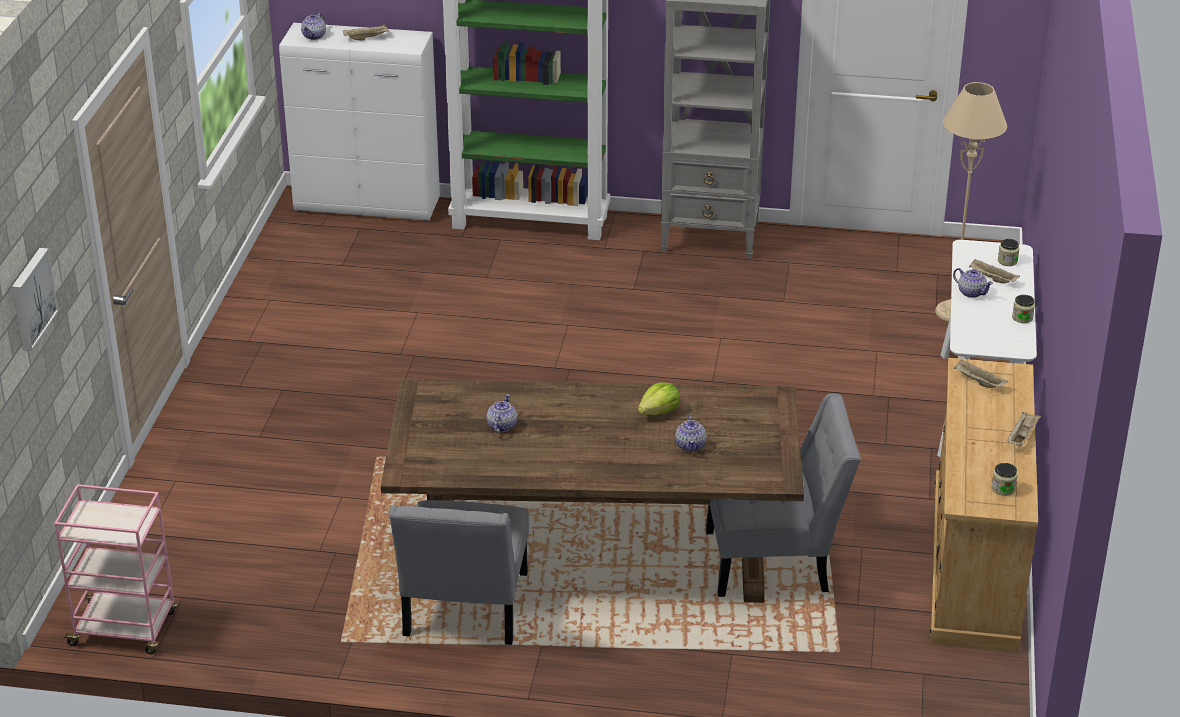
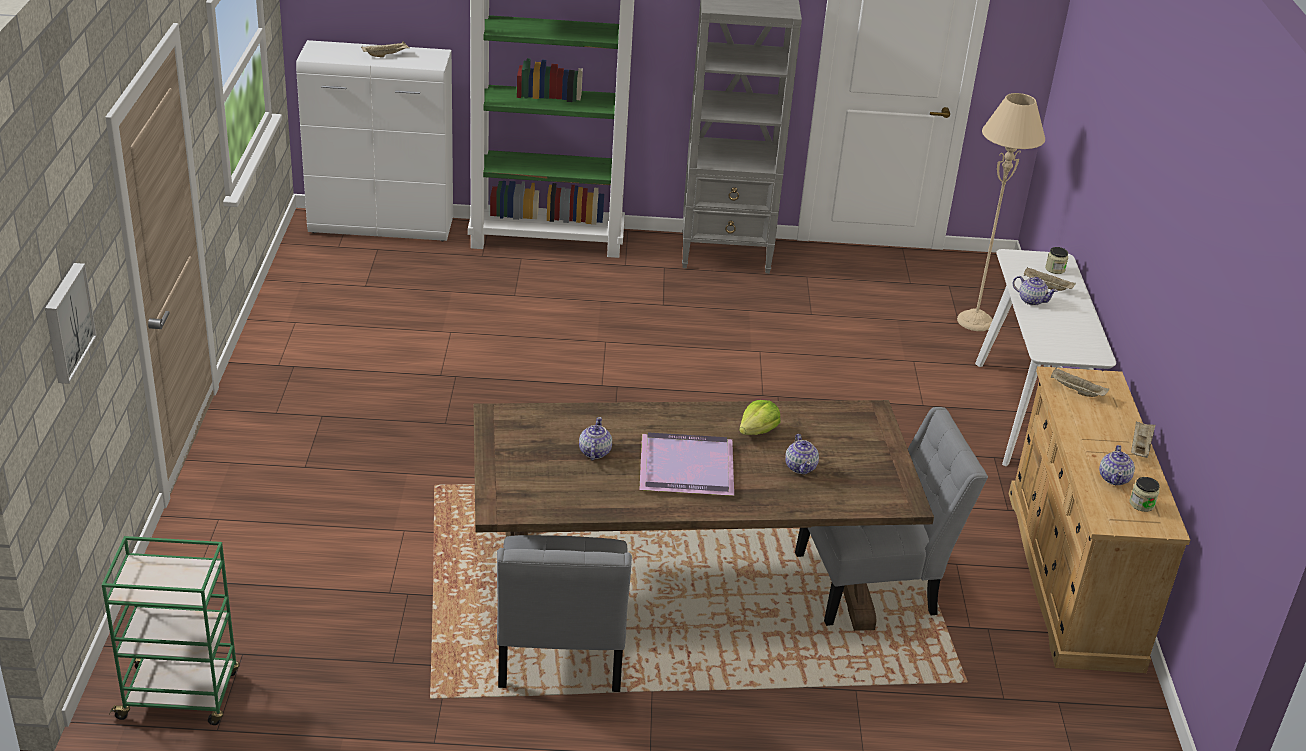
camera: 10 degrees left, 0 degrees up
(125, 629) = (181, 696): pink cart -> green cart
(314, 36) = (331, 53): teapot -> teapot (1114, 478)
(582, 441) = (684, 466): none -> purple tray
(1022, 318) = (1089, 324): jar -> none

